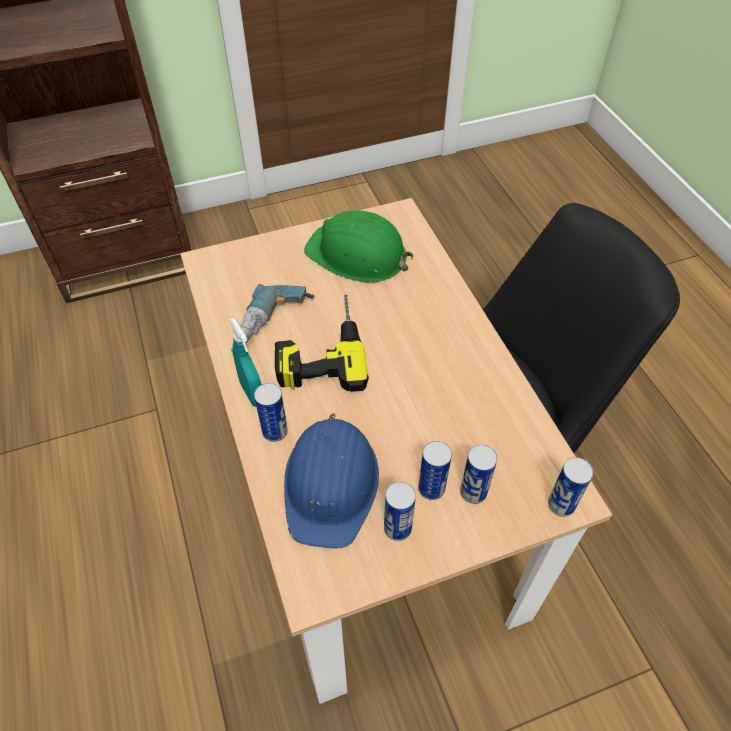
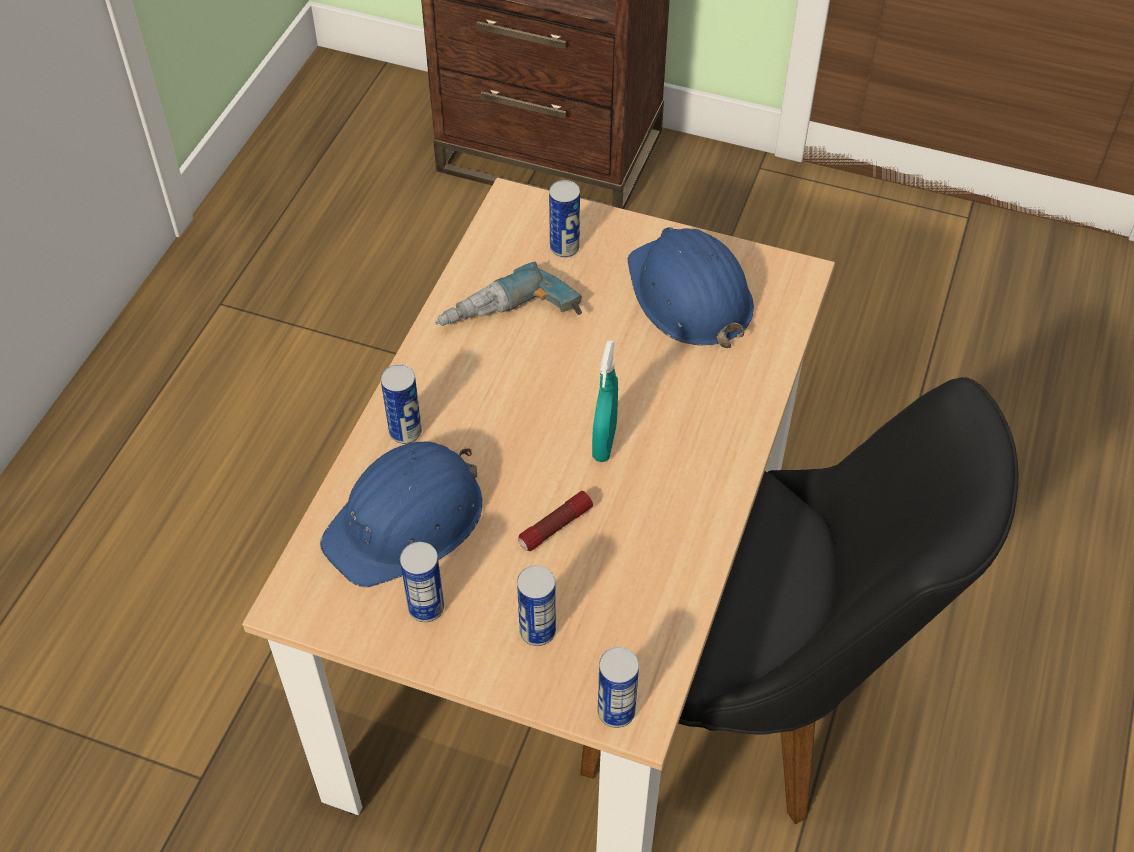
camera: 40 degrees right, 0 degrees up
(252, 393) = (422, 378): turquoise spray bottle -> turquoise spray bottle (604, 443)
(320, 348) = (537, 376): power drill -> none
(357, 255) = (689, 295): green hard hat -> blue hard hat
(420, 426) = (555, 527): none -> flashlight
(431, 488) = (499, 596): can -> can (564, 248)

